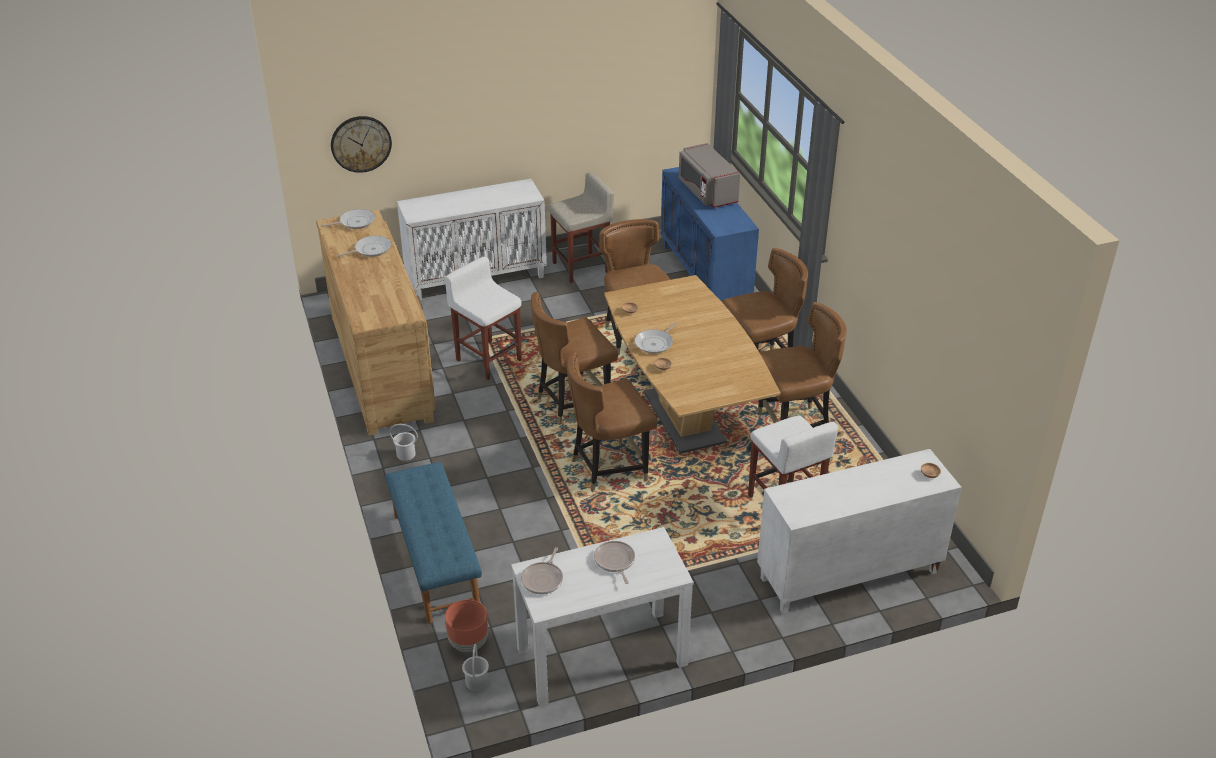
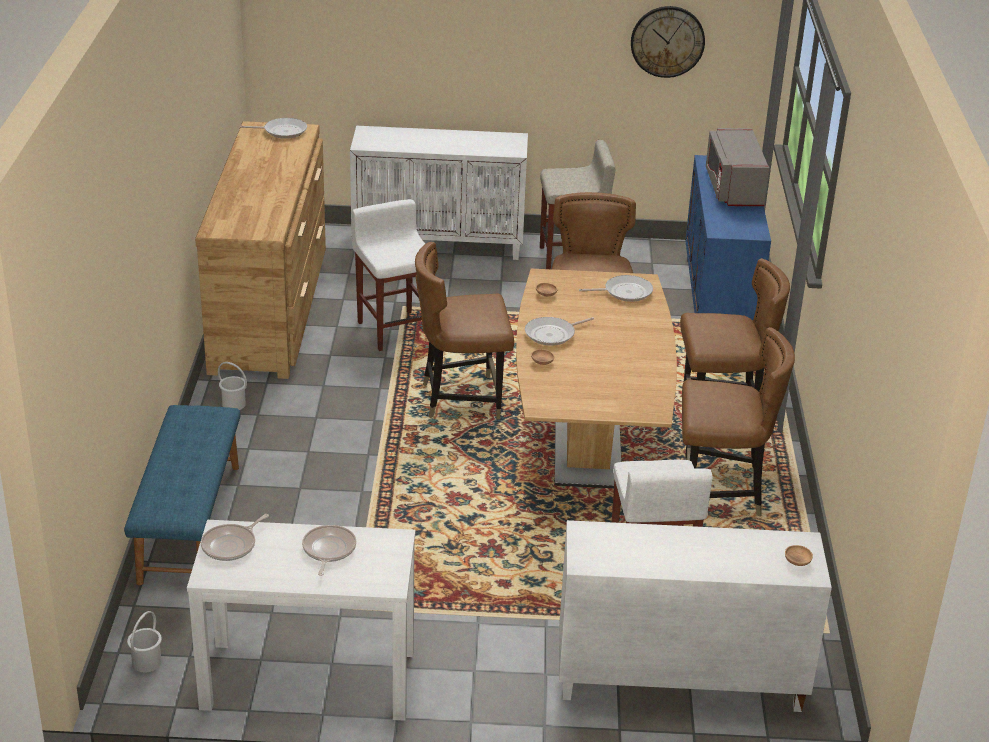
camera: 20 degrees right, 5 degrees down
(361, 143) = (321, 45): wall clock -> wall clock (667, 41)
(370, 249) = (278, 161): frying pan -> frying pan (625, 292)
(469, 643) = (166, 619): brown planter -> none
(608, 468) = (457, 479): brown chair -> none

